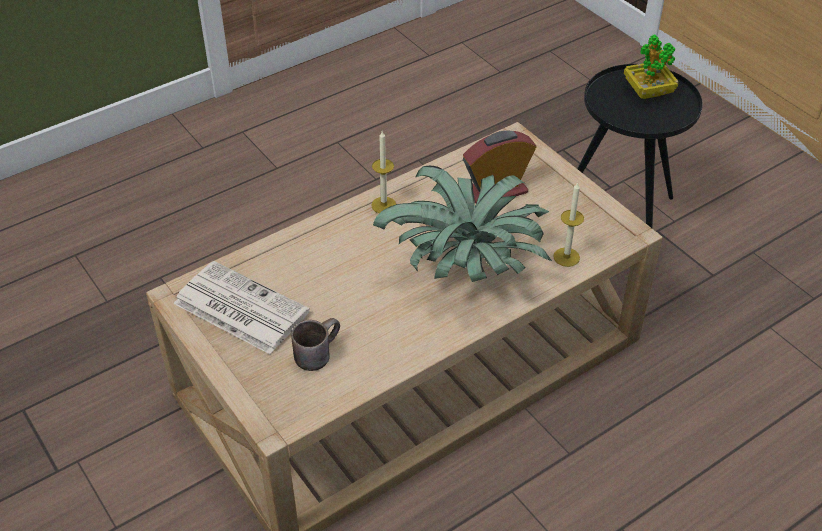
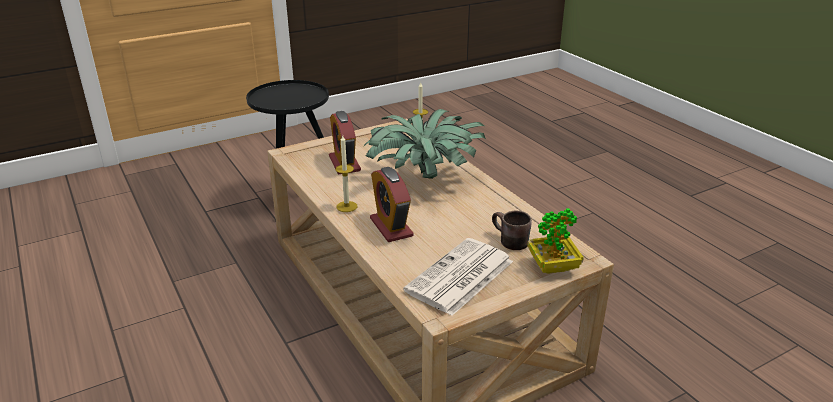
camera: 85 degrees left, 15 degrees down
(343, 247) = (391, 227): none -> alarm clock
(648, 92) = (278, 95): potted plant -> potted plant (553, 267)

